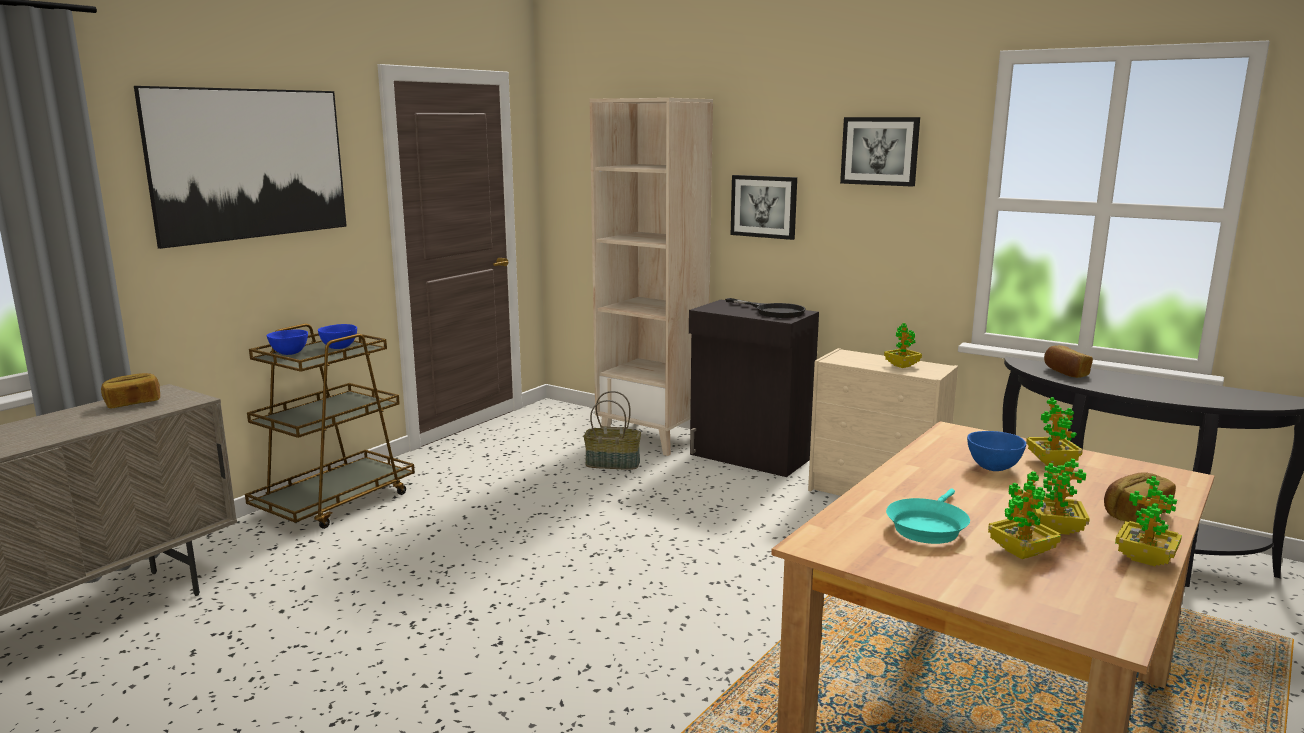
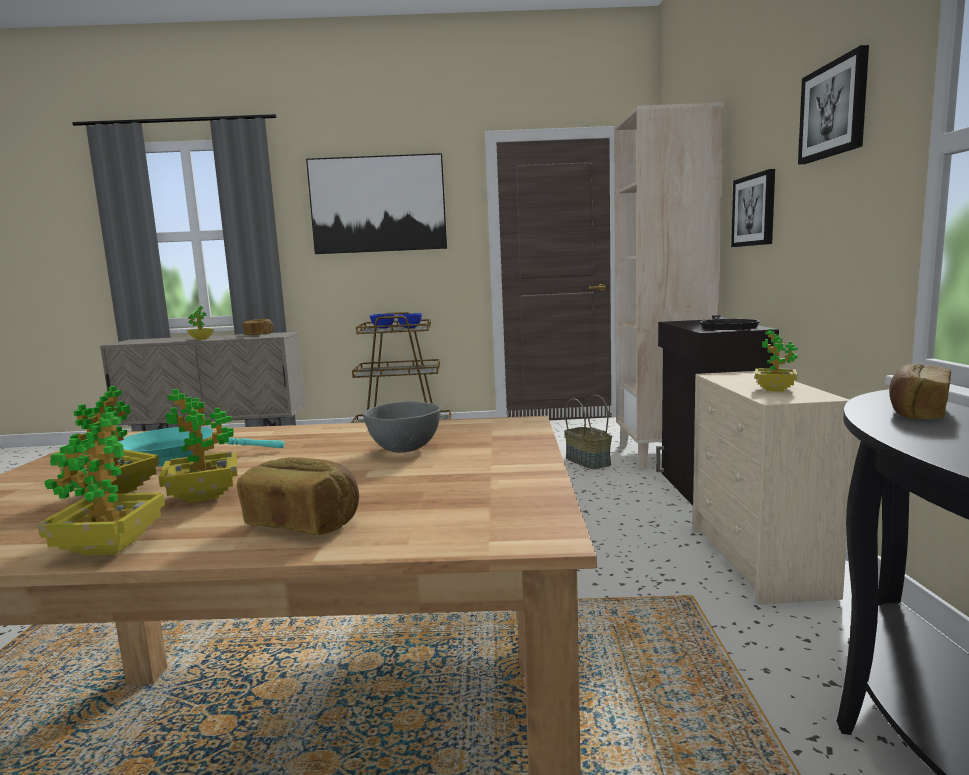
camera: 55 degrees right, 5 degrees down
(994, 467) = (406, 449): blue bowl -> grey bowl
(1051, 462) = (471, 465): potted plant -> potted plant (201, 339)

